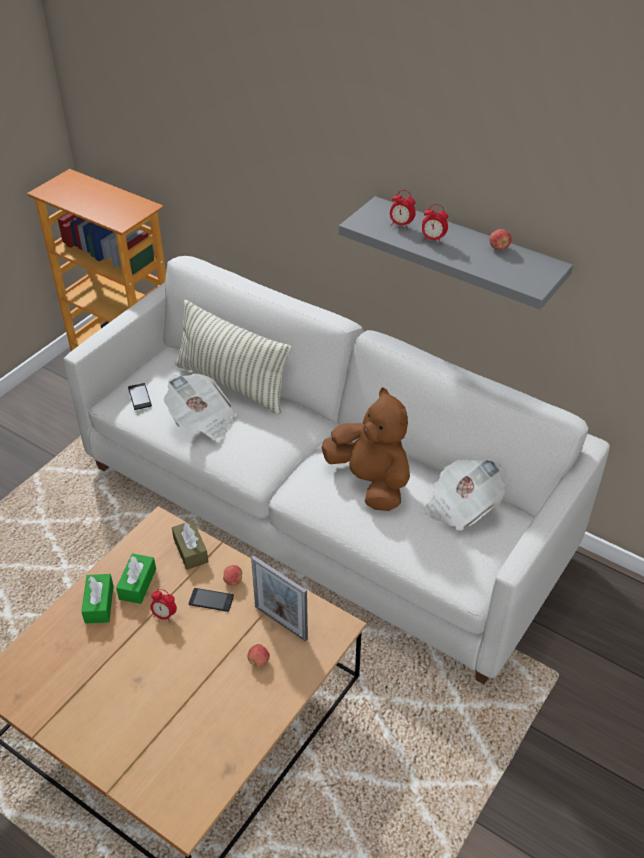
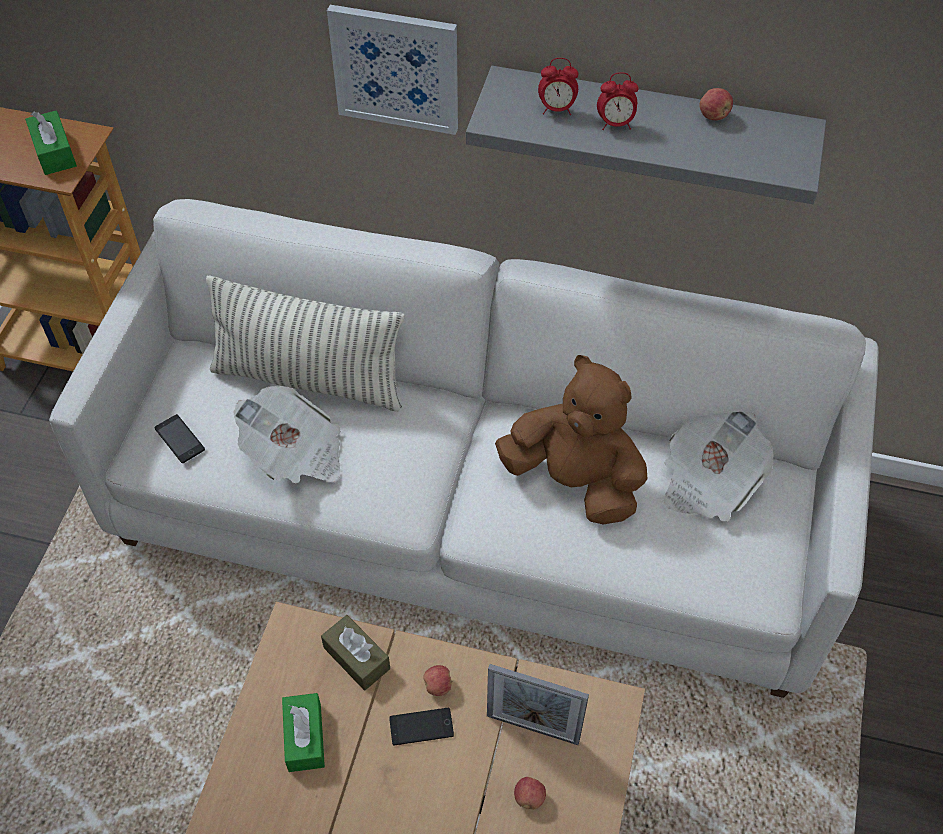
camera: 20 degrees left, 10 degrees up
(99, 604) = (263, 789): green tissue box -> green tissue box (54, 152)
(164, 615) = (366, 773): alarm clock -> none
(321, 190) = (396, 68): none -> picture

